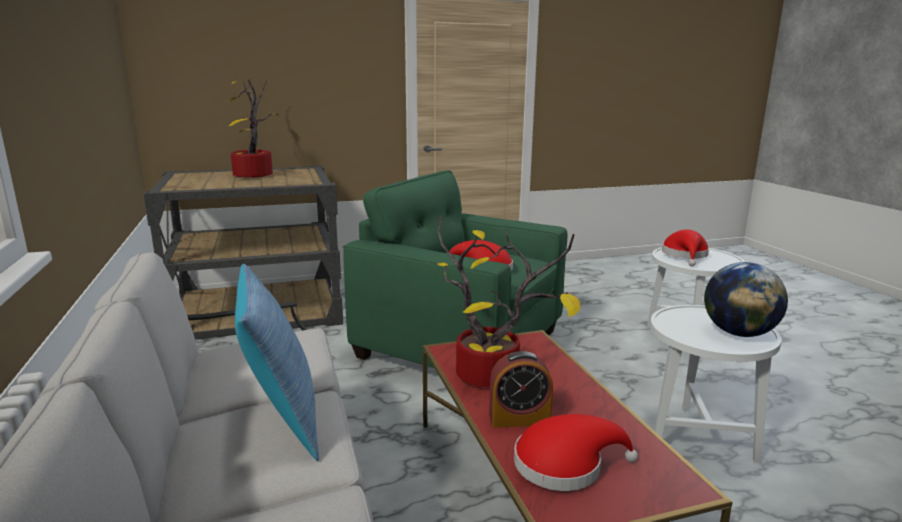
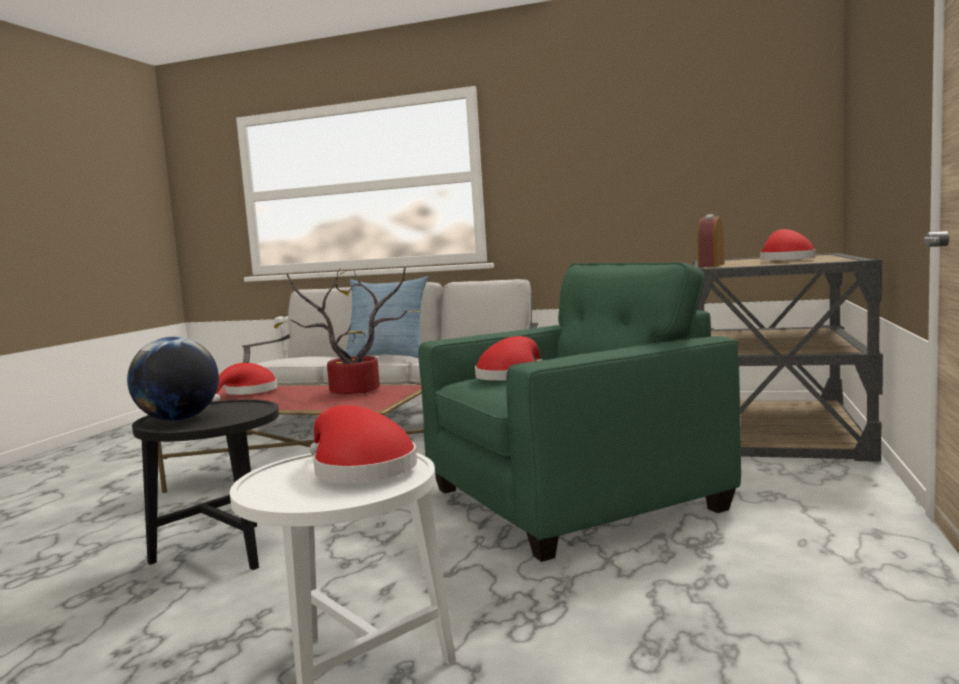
camera: 125 degrees right, 10 degrees down
(255, 176) = (785, 260): potted plant -> red hat
(519, 419) = (298, 391): alarm clock -> alarm clock (711, 265)
(696, 436) = (223, 553): white side table -> black side table

